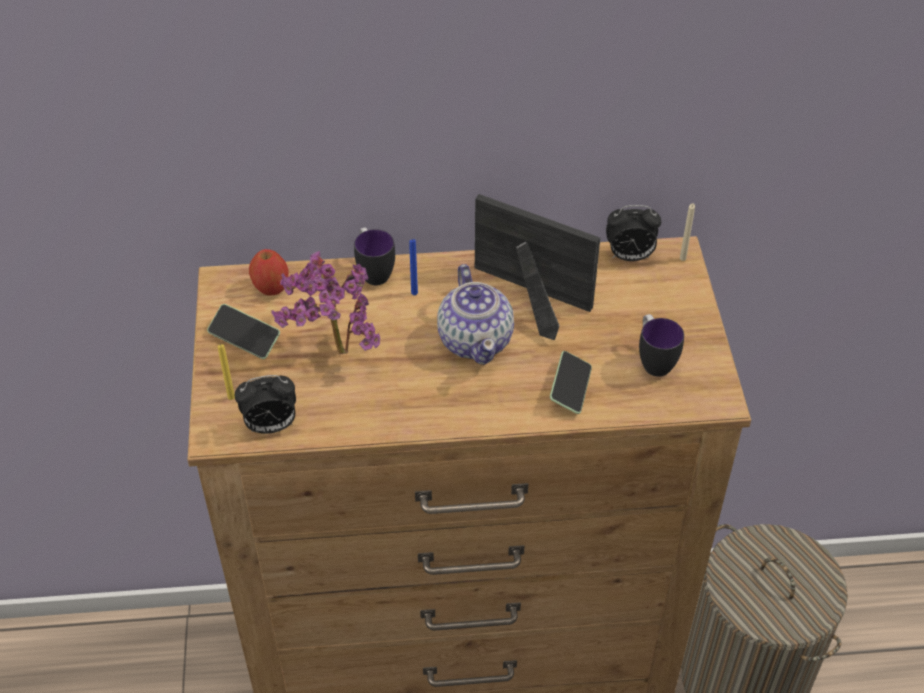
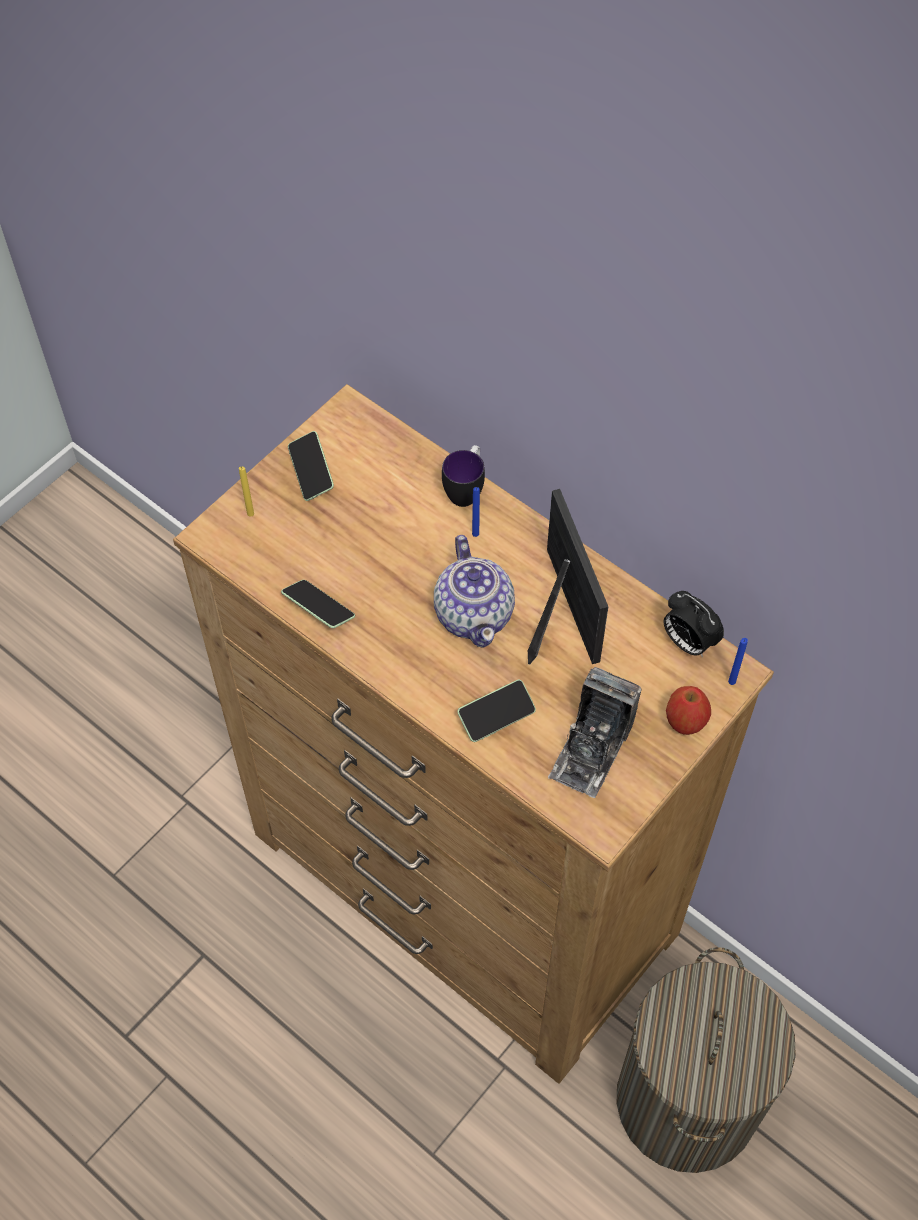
camera: 45 degrees right, 10 degrees up
(270, 426) = (251, 560): alarm clock -> none
(271, 288) = (375, 444): apple -> apple (685, 721)
(333, 353) = (358, 536): potted plant -> none
(363, 419) = (318, 609): none -> phone
(476, 340) = (474, 613): teapot -> teapot turned 45 degrees counterclockwise
(653, 360) = (591, 749): mug -> camera
(682, 258) = (732, 681): beige candle -> blue candle

